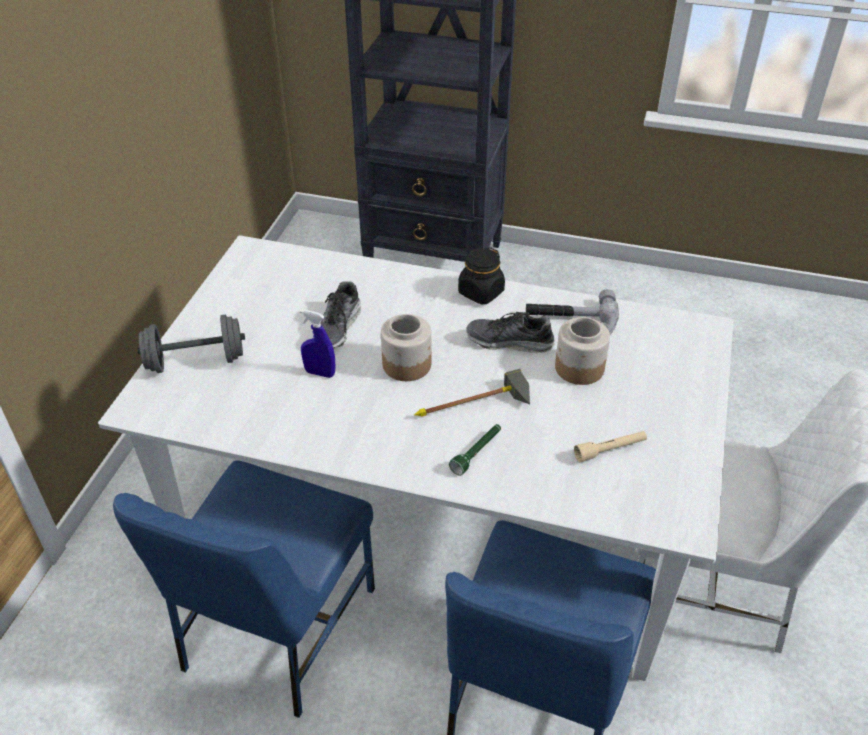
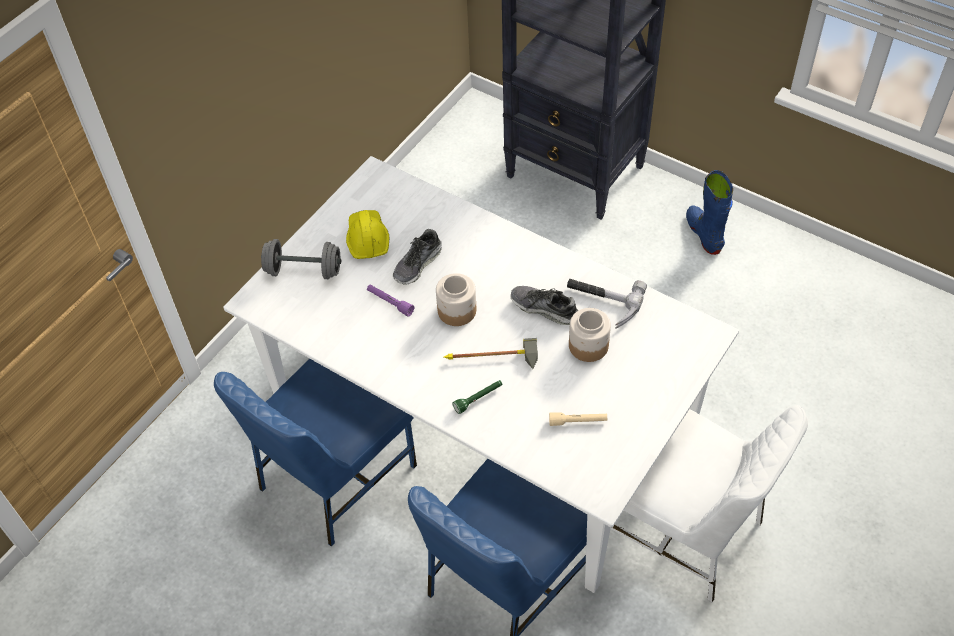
camera: 20 degrees right, 10 degrees up
(266, 314) = (367, 239): none -> yellow hard hat
(320, 373) = (390, 302): blue spray bottle -> purple flashlight
(481, 292) = (541, 257): black jar -> none
(586, 290) = (704, 234): none -> blue boot

